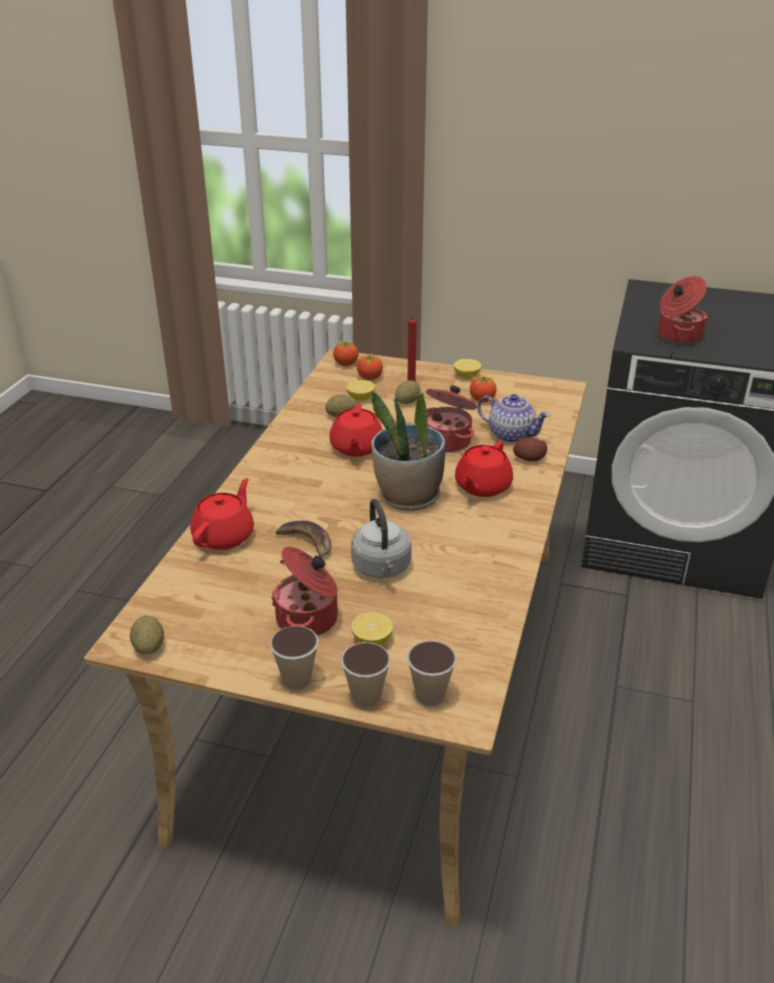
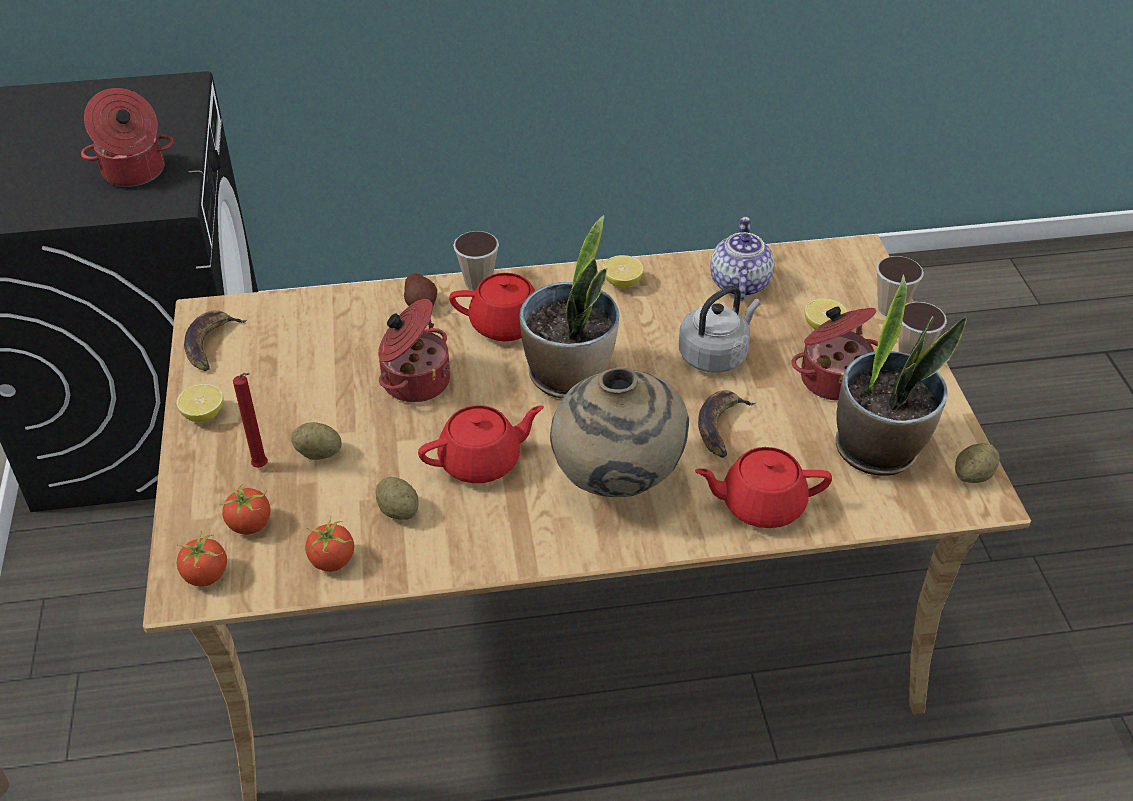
camera: 115 degrees left, 10 degrees up
(219, 609) = (878, 449): none -> potted plant
(295, 487) = (616, 484): none -> beige vase
(360, 398) = (330, 510): lemon -> lemon (622, 283)
(430, 695) = (855, 275): cup -> cup (478, 283)
(482, 399) = (277, 380): tomato -> tomato (332, 561)
(511, 434) = (367, 331): teapot -> teapot (739, 284)
(531, 385) = (211, 344): none -> banana

